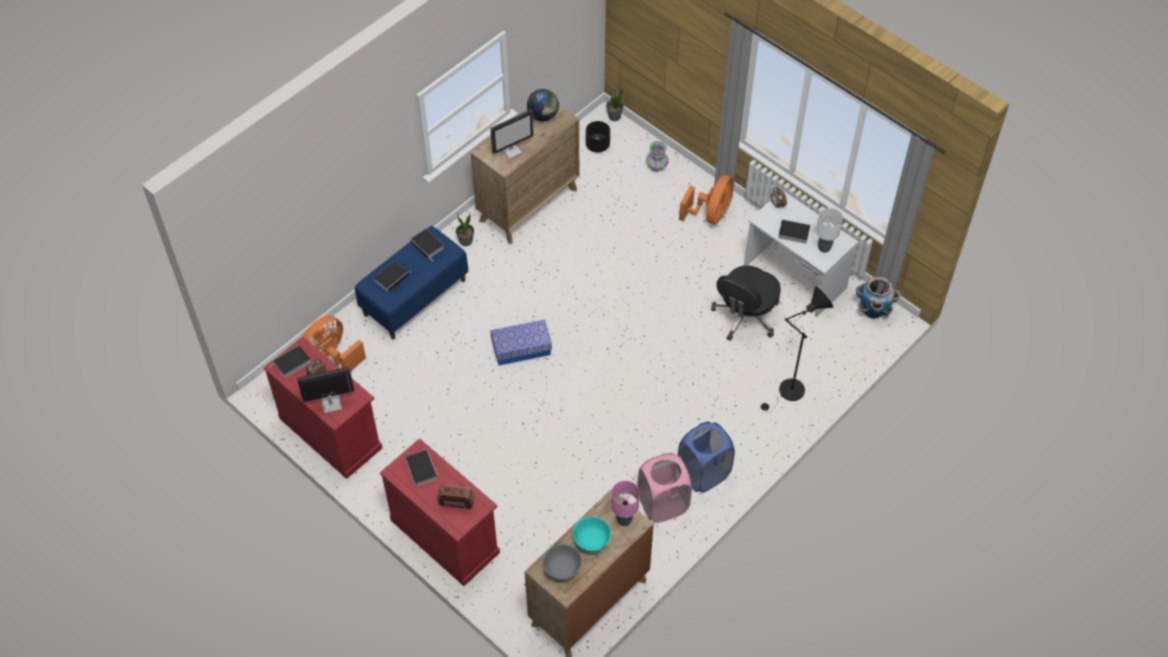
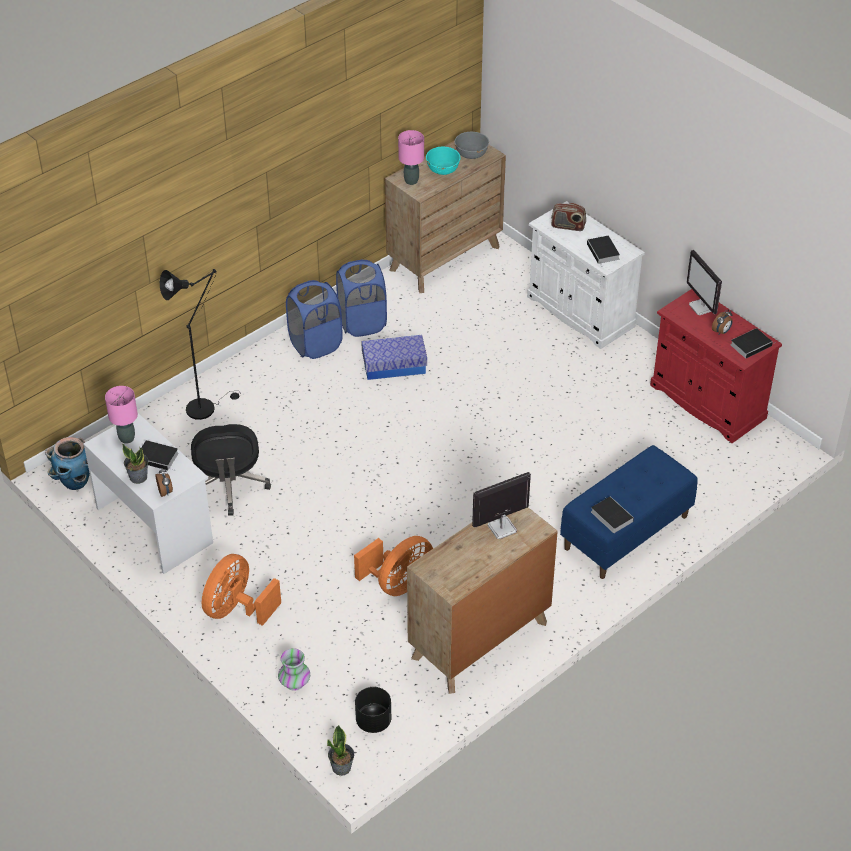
camera: 175 degrees left, 10 degrees down
(330, 357) = (719, 473): orange fan -> orange fan (398, 583)
(331, 404) = (702, 307): monitor -> monitor turned 75 degrees clockwise
(392, 277) = (652, 483): book -> none
(445, 536) = (580, 311): red cabinet -> white cabinet
(466, 241) = (564, 597): potted plant -> potted plant (138, 477)
(521, 348) = (497, 469): storage box -> storage box (394, 366)
(543, 116) = (456, 573): globe -> none
(662, 504) = (362, 323): pink laundry basket -> blue laundry basket
(745, 316) = (228, 485): black office chair -> black office chair turned 135 degrees clockwise
(824, 247) = (127, 438): white table lamp -> pink table lamp

